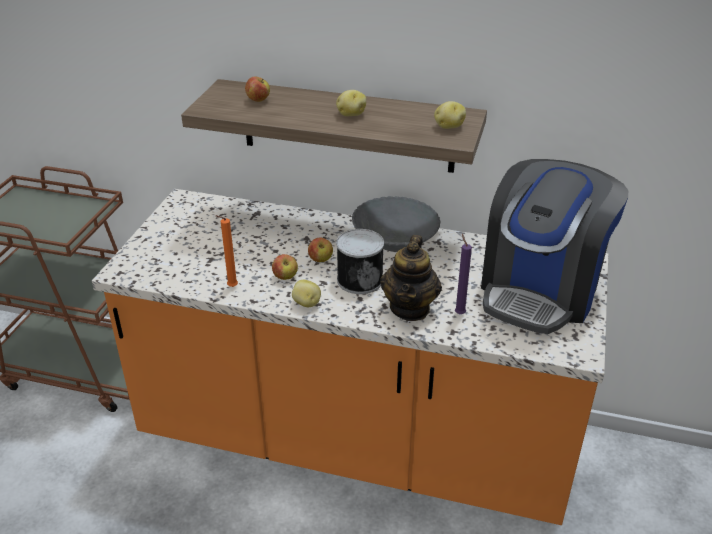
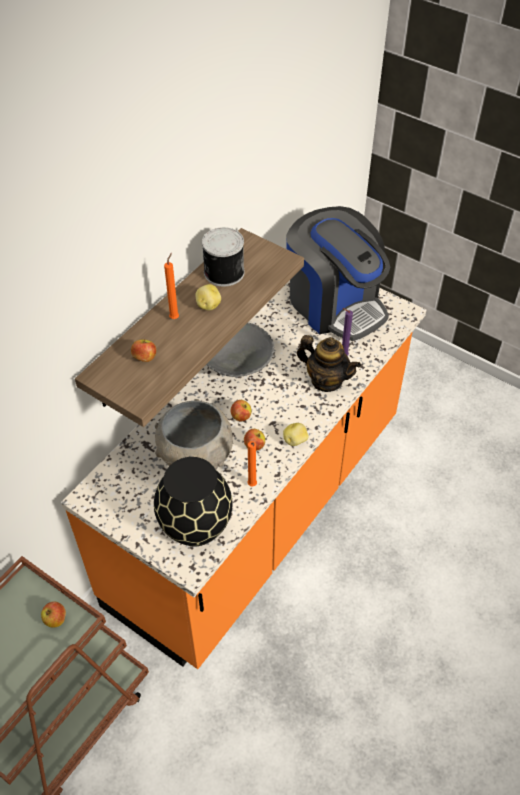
camera: 70 degrees left, 15 degrees up
(68, 230) = (55, 619): none -> apple
(170, 263) = (196, 525): none -> black vase
(256, 243) = (196, 455): none -> grey bowl
(322, 103) = (175, 317): none -> orange candle
(359, 279) = (278, 399): can -> can (223, 272)
(448, 126) = (260, 257): potato -> none

